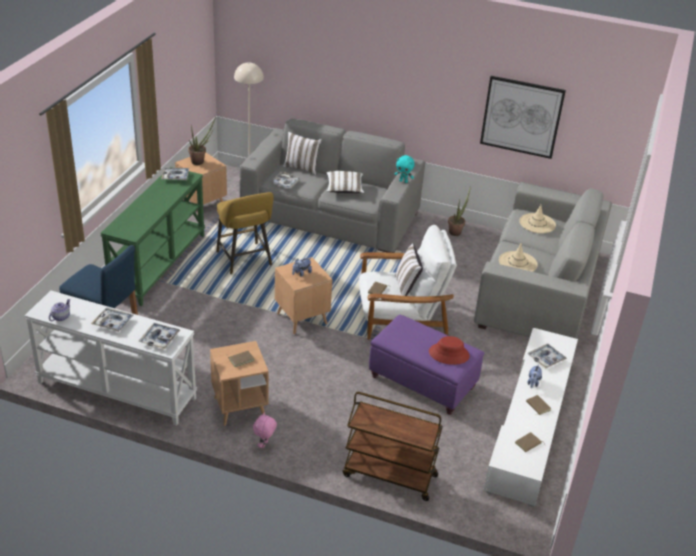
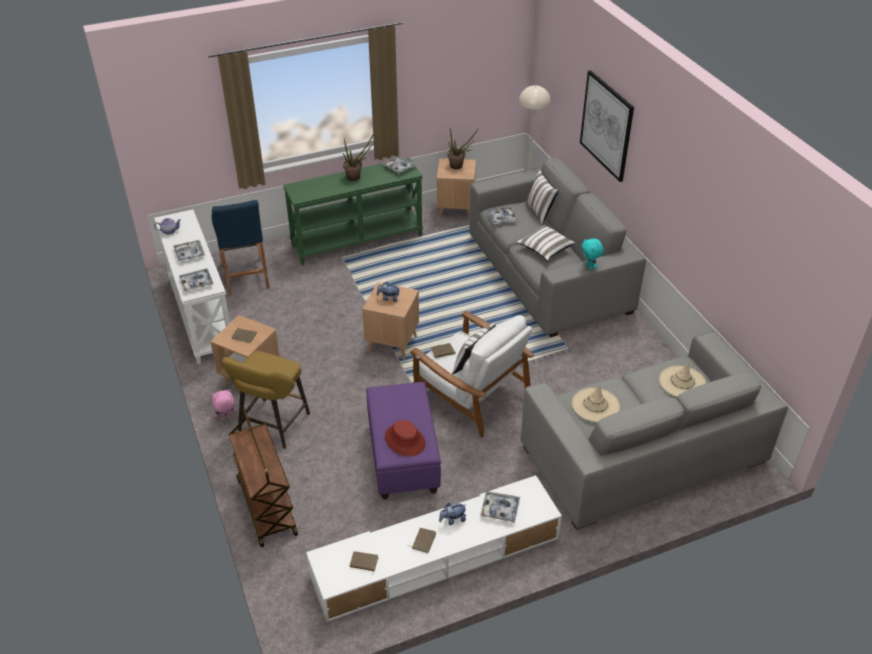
camera: 50 degrees right, 5 degrees up
(245, 260) = (421, 272): yellow stool -> yellow stool (272, 427)
(456, 231) = (644, 352): potted plant -> potted plant (356, 177)
(521, 117) = (727, 252): picture -> picture (606, 125)

